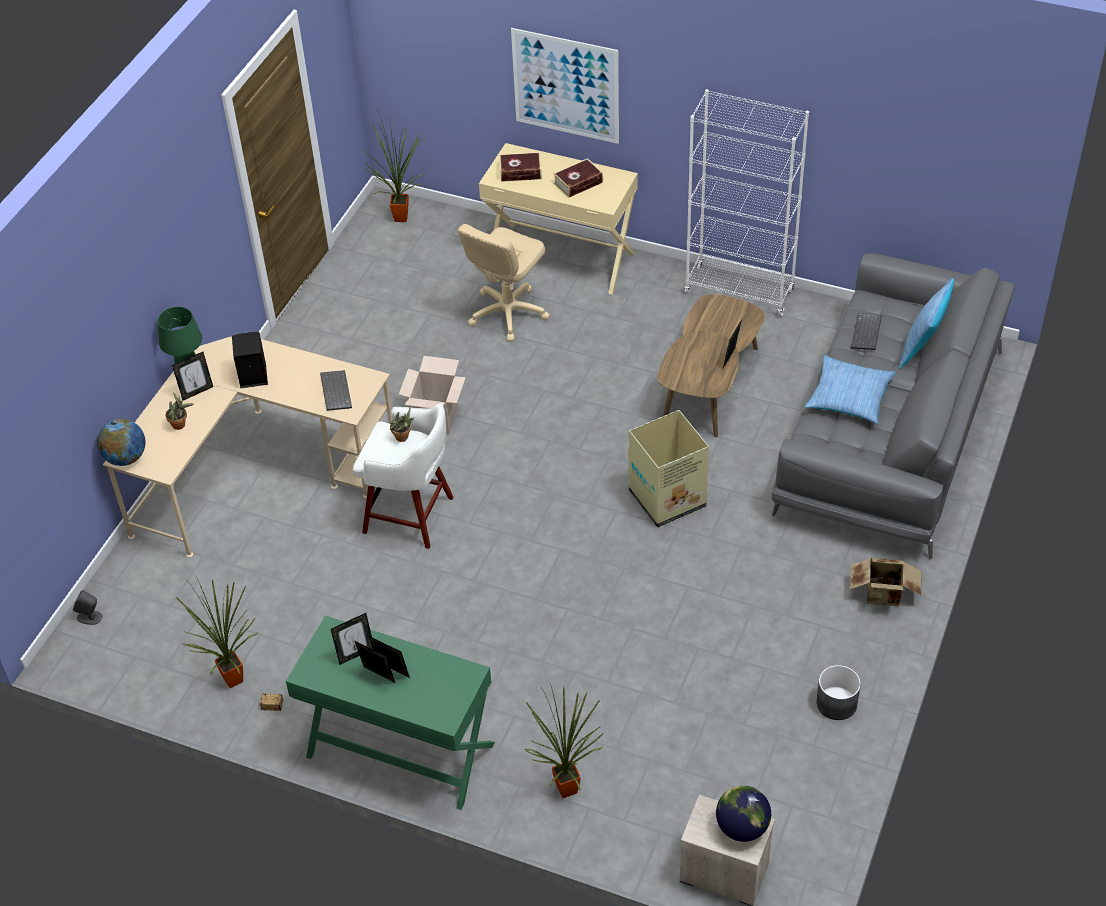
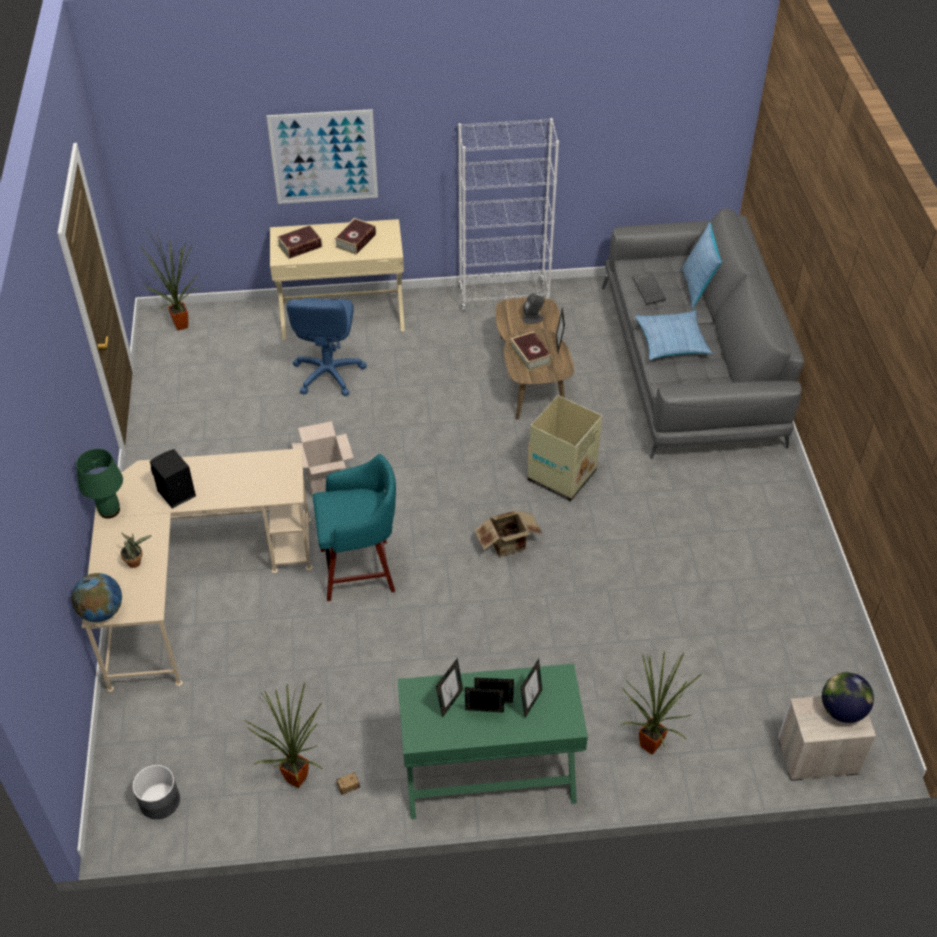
camera: 30 degrees left, 0 degrees up
(90, 617) = (117, 780): grey speaker -> grey speaker (533, 318)
(196, 392) = (131, 526): picture frame -> picture frame (530, 702)
(335, 391) = (263, 480): keyboard -> none
(403, 438) = (349, 499): potted plant -> none
(411, 516) = (360, 570): white stool -> turquoise stool
(507, 313) = (328, 374): beige office chair -> blue office chair
(693, 361) = (530, 355): none -> book
(837, 703) = (802, 585): grey planter -> grey planter (160, 801)
(884, 596) = (776, 488): cardboard box -> cardboard box (509, 546)

